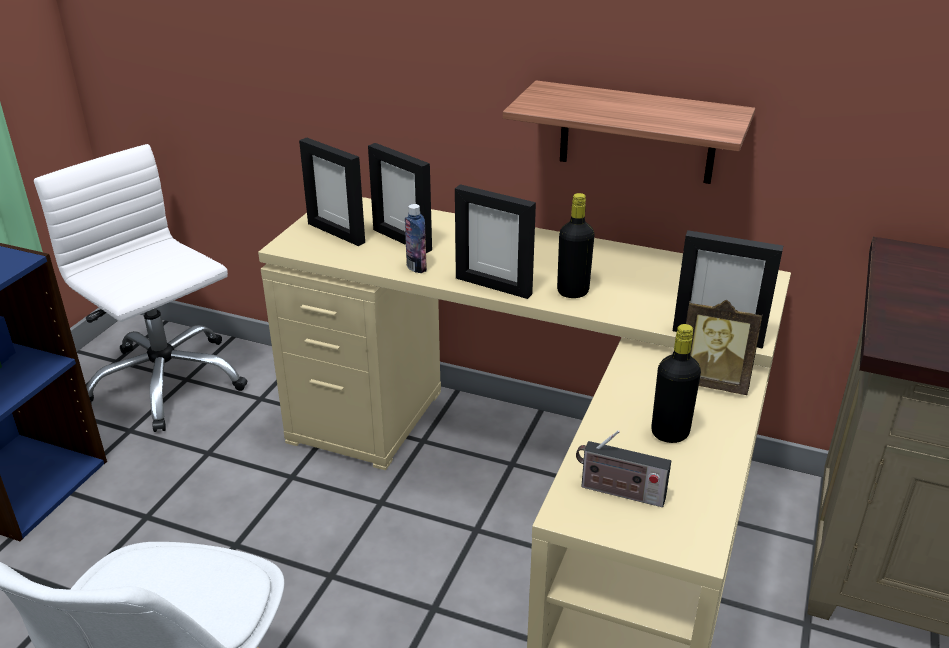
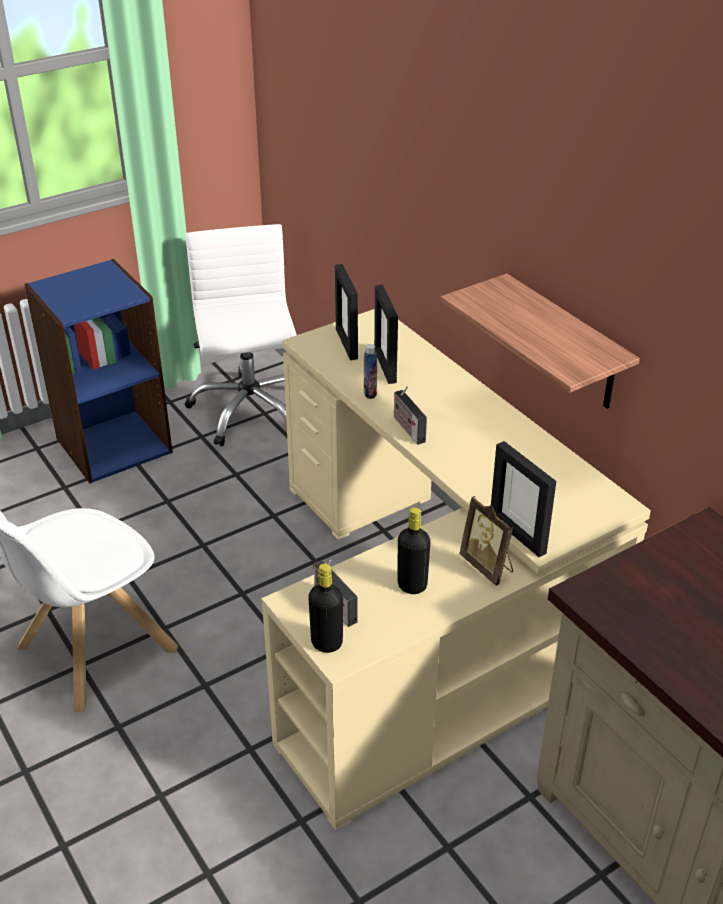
camera: 35 degrees right, 5 degrees up
(494, 285) = (407, 428): picture frame -> radio
(572, 292) = (456, 456): black bottle -> black bottle (327, 643)

